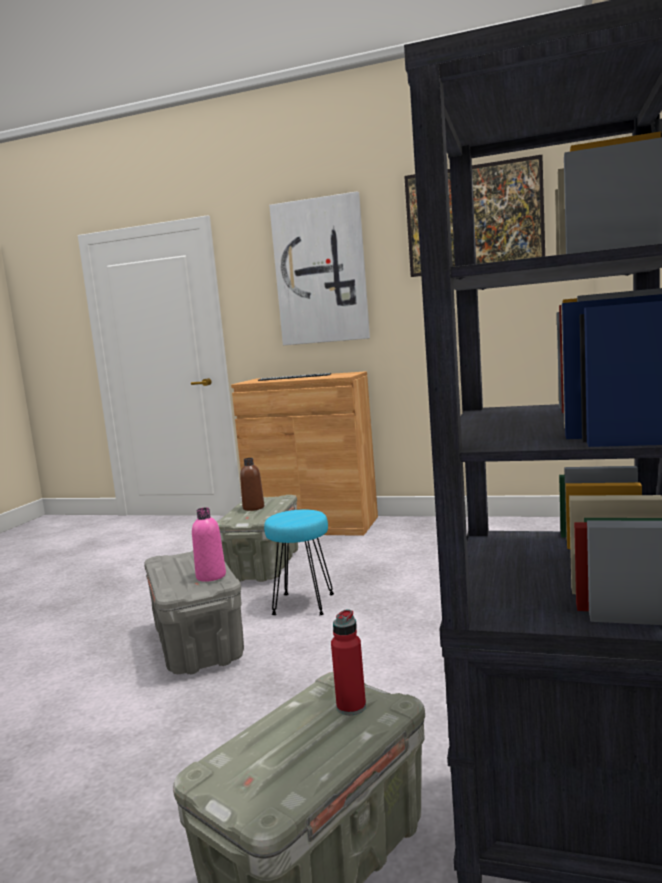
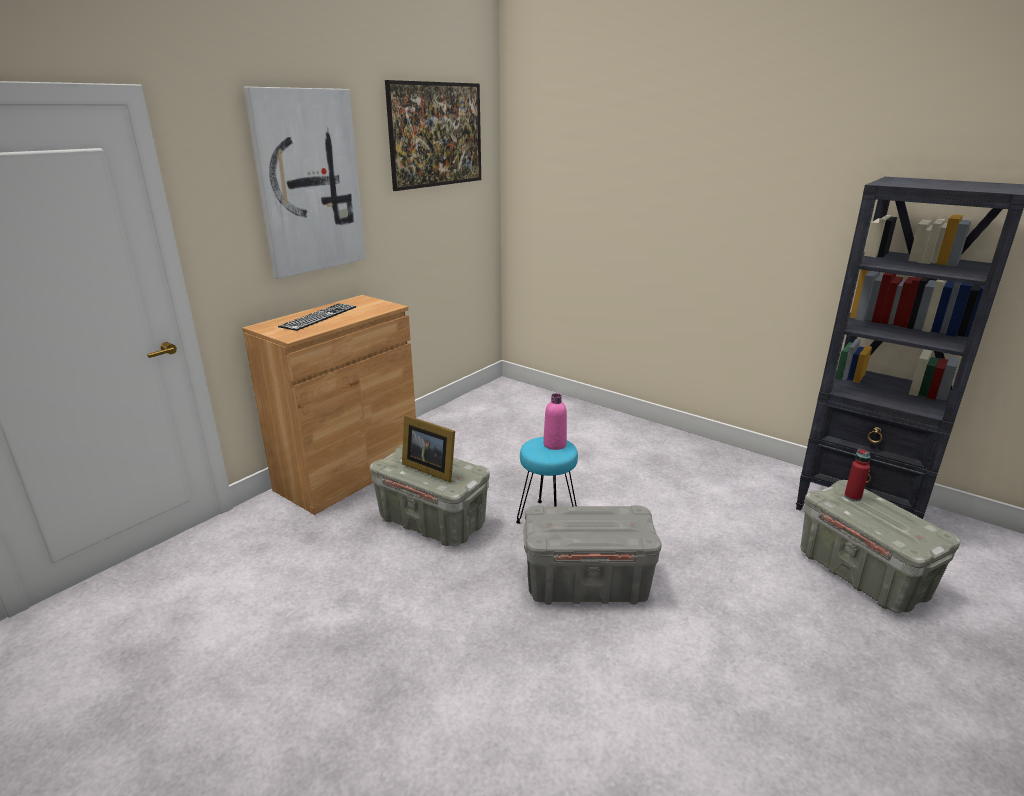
camera: 70 degrees left, 15 degrees up
(211, 576) = (621, 515): pink bottle -> pink bottle (554, 444)
(253, 508) = (429, 468): brown bottle -> picture frame

